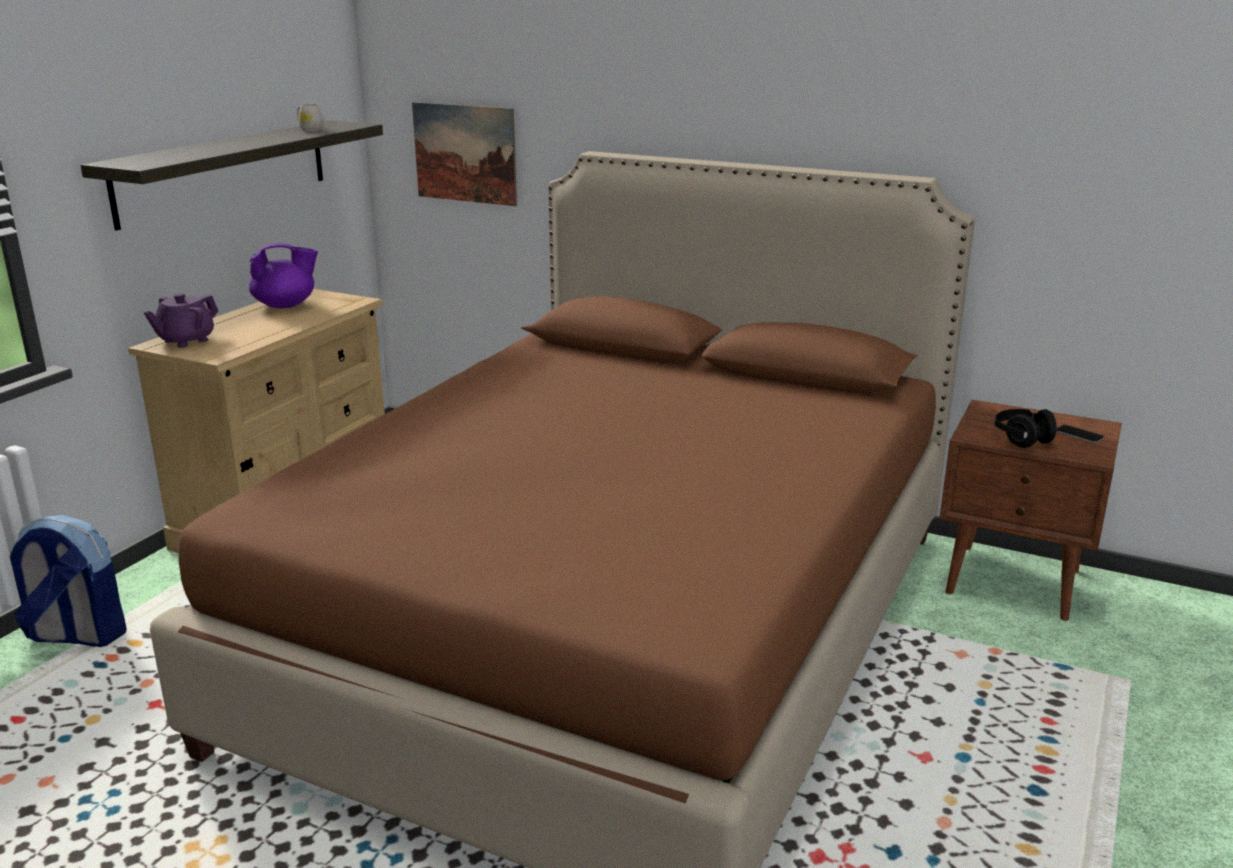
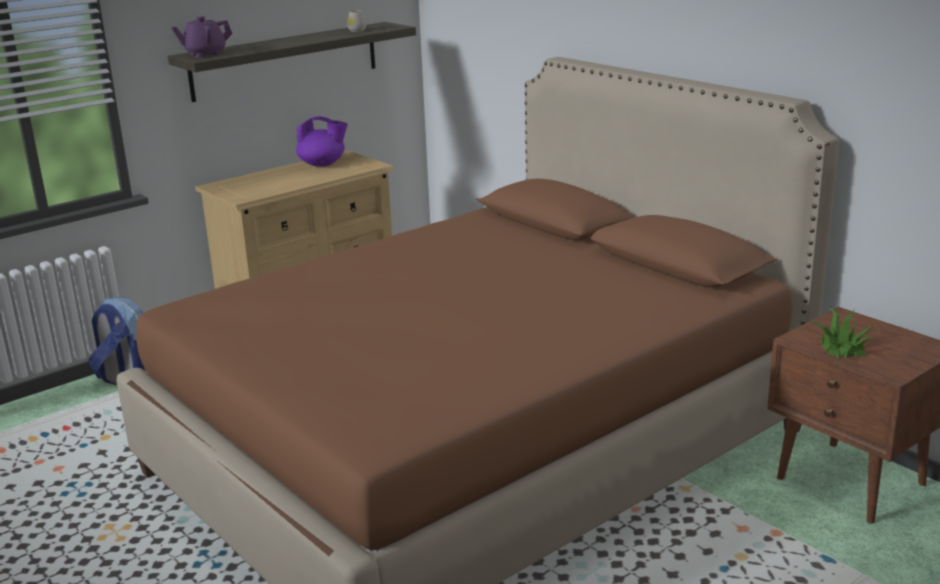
camera: 25 degrees right, 0 degrees up
(185, 340) = (234, 185): purple teapot -> purple teapot (205, 54)
(465, 153) = (480, 52): picture -> none
(1022, 439) = (842, 348): black headphones -> potted plant
(1079, 435) = (904, 352): phone -> none

